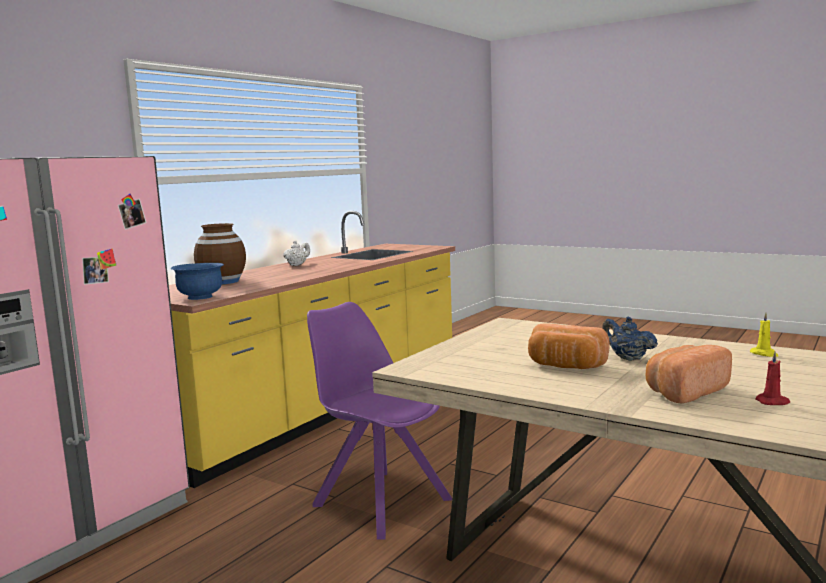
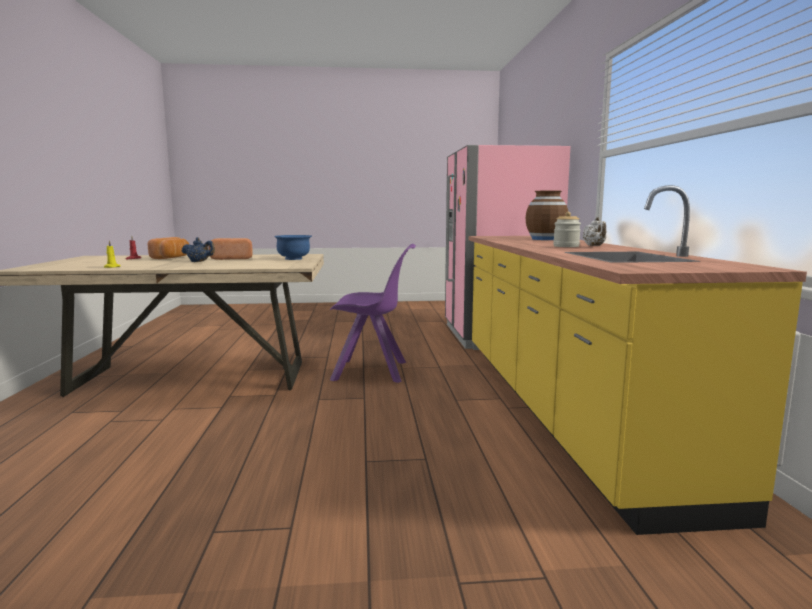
camera: 140 degrees right, 0 degrees up
(200, 297) = (491, 236): blue bowl -> blue bowl (293, 259)
(319, 266) = (566, 246): none -> jar

